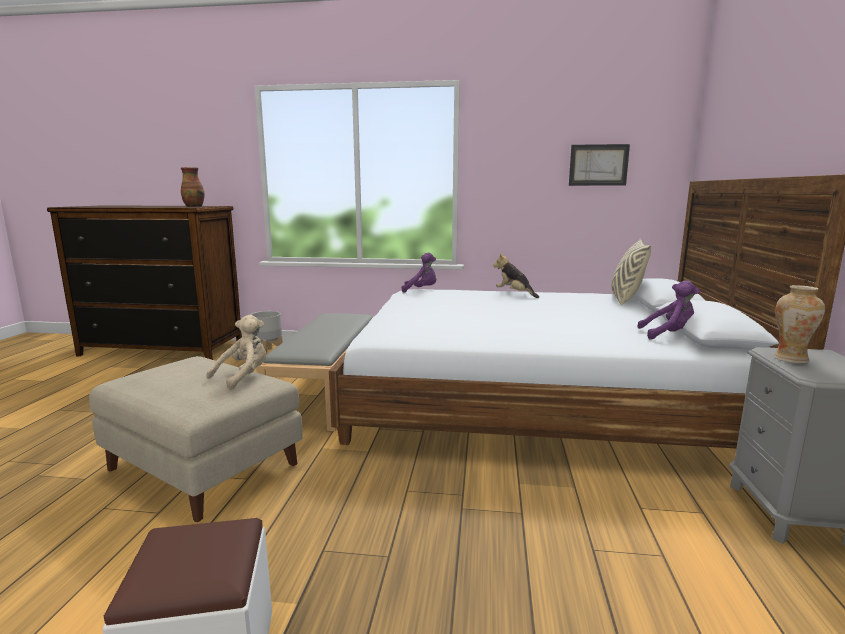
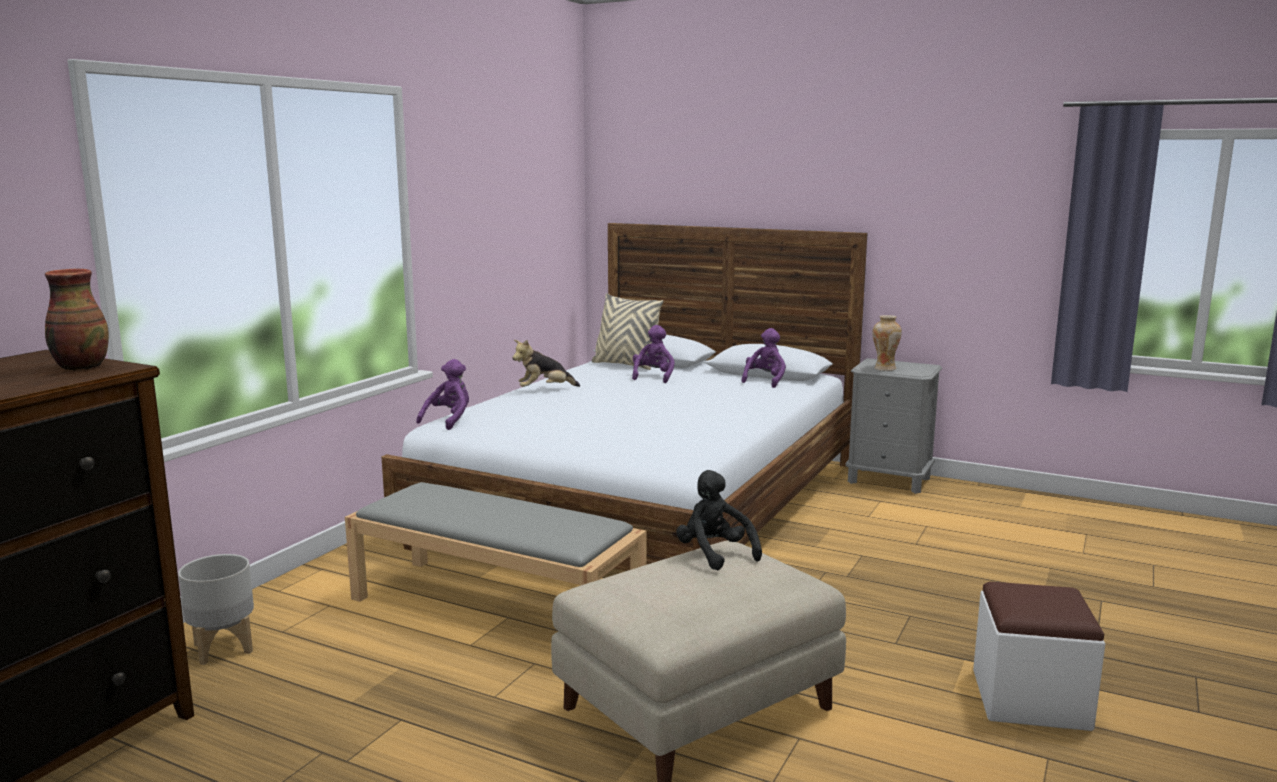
camera: 70 degrees left, 0 degrees up
(244, 377) = (714, 554): beige plush toy -> black plush toy
(598, 165) = (528, 207): picture -> none
(604, 308) = (653, 377): none -> purple plush toy

